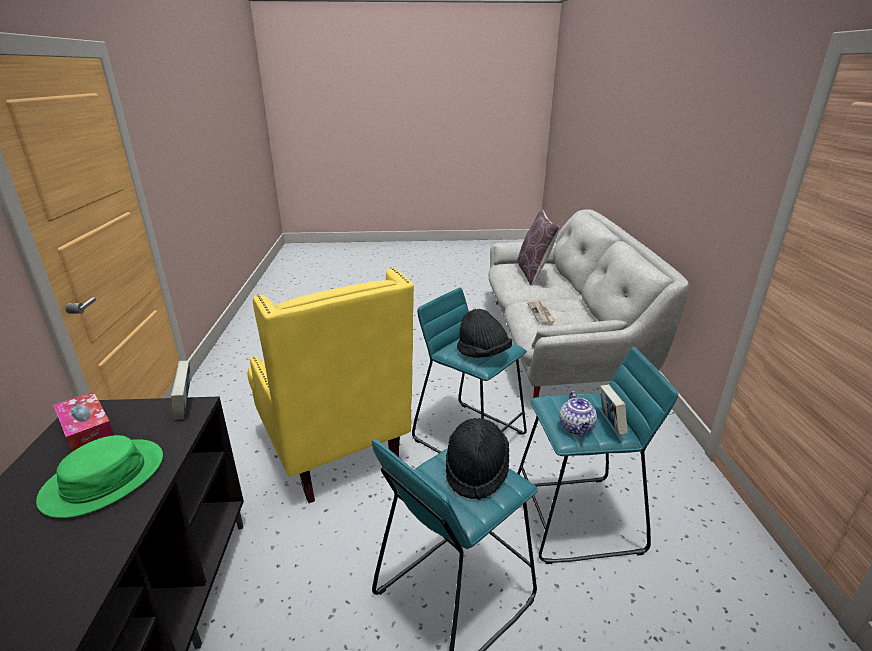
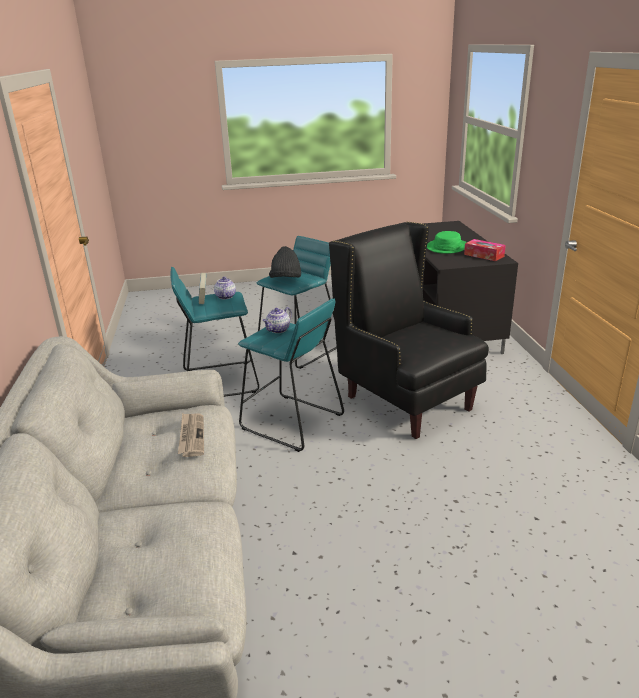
camera: 175 degrees right, 0 degrees up
(186, 407) = (450, 265): book -> none
(334, 450) = (406, 402): yellow armchair -> black armchair
(483, 354) = (278, 330): black hat -> teapot
(534, 273) = (152, 560): brown pillow -> none

